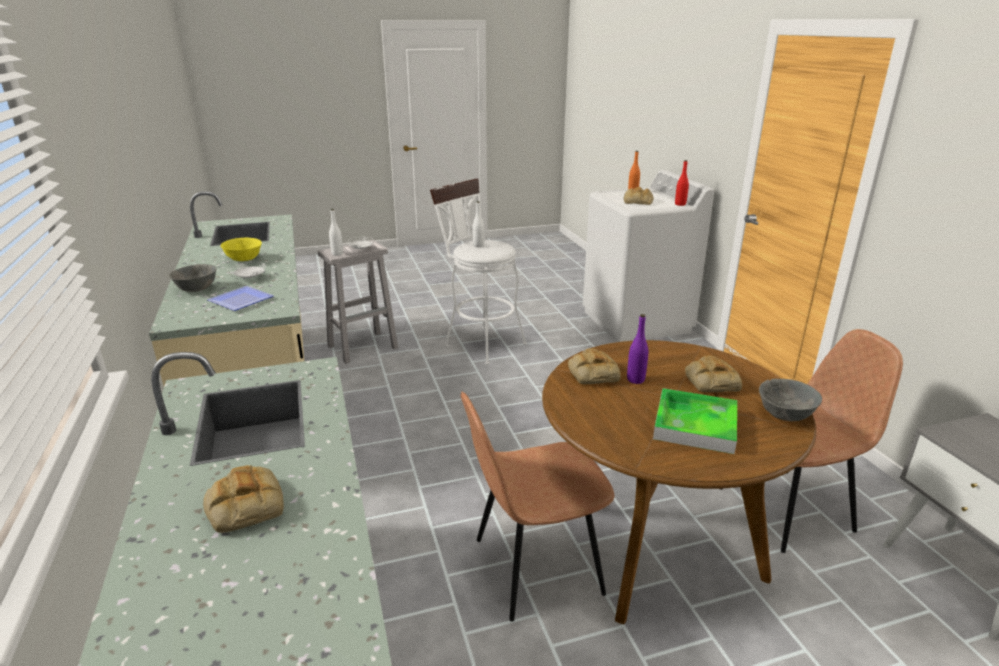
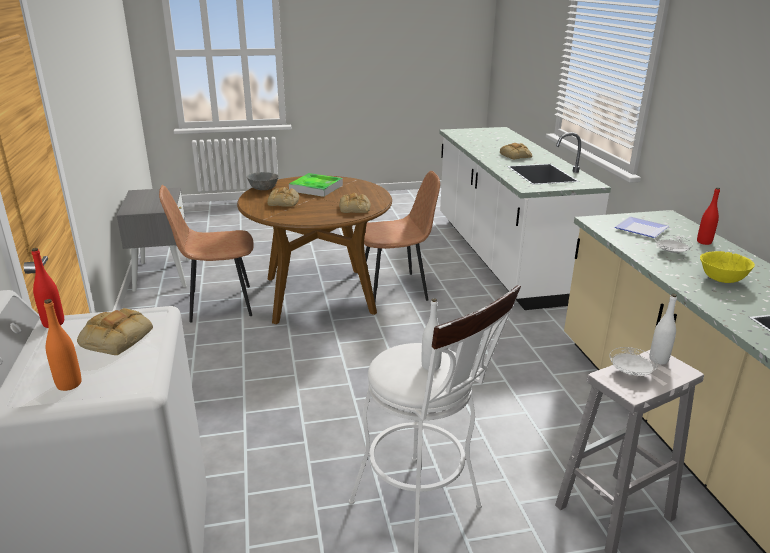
camera: 175 degrees left, 0 degrees up
(196, 289) = (704, 242): grey bowl -> red bottle
(635, 380) = (330, 204): purple bottle -> none

